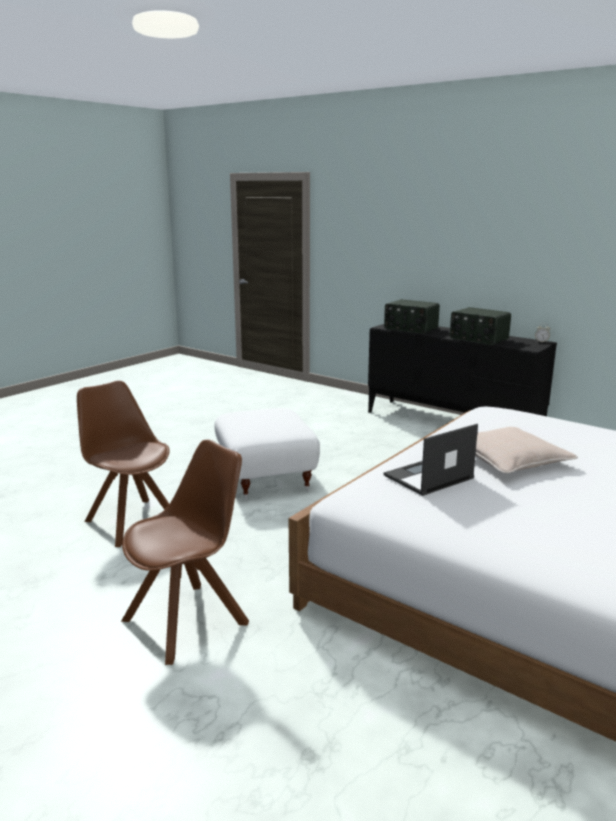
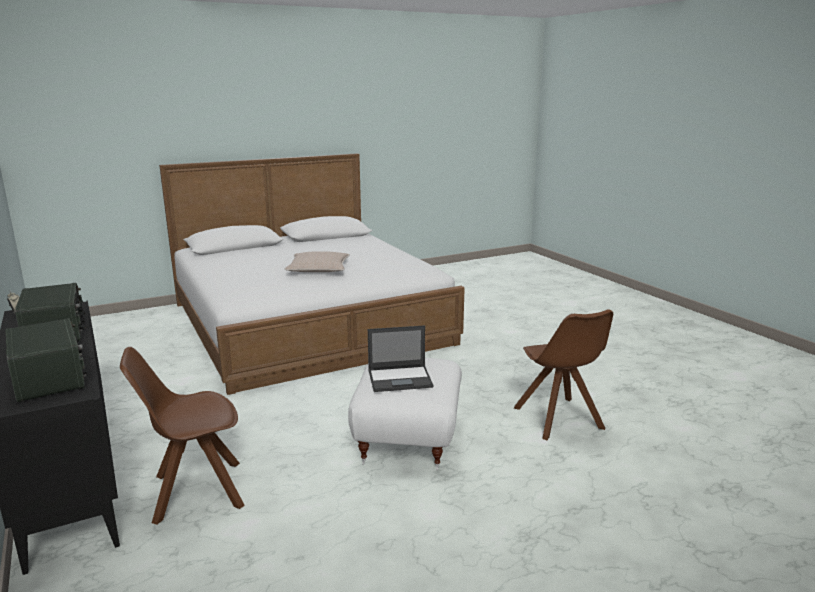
camera: 155 degrees left, 0 degrees up
(188, 620) = (521, 350): brown chair -> brown chair (195, 492)
(428, 477) = (380, 268): laptop -> laptop (400, 379)

